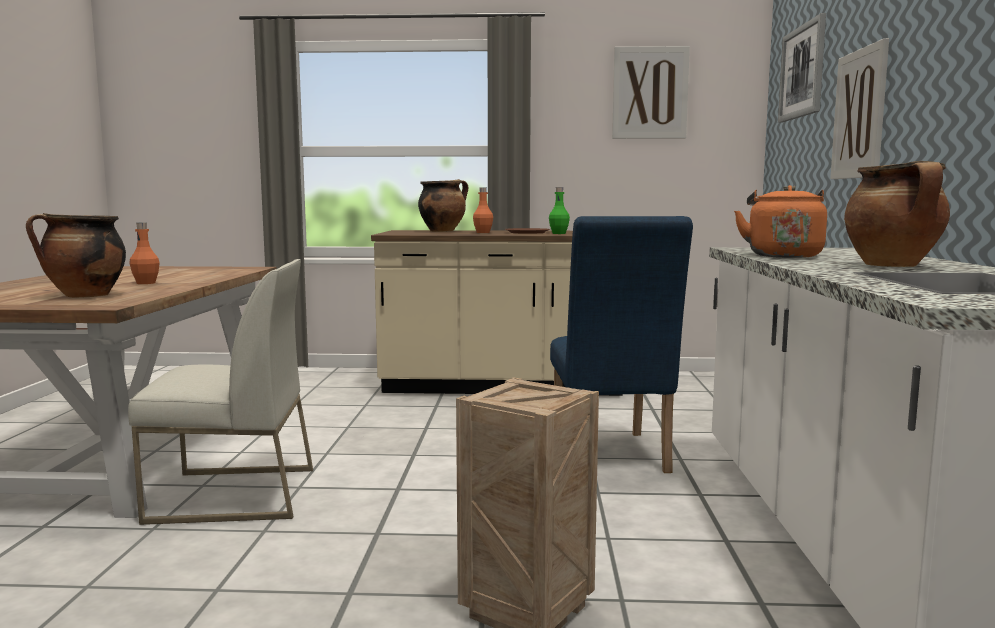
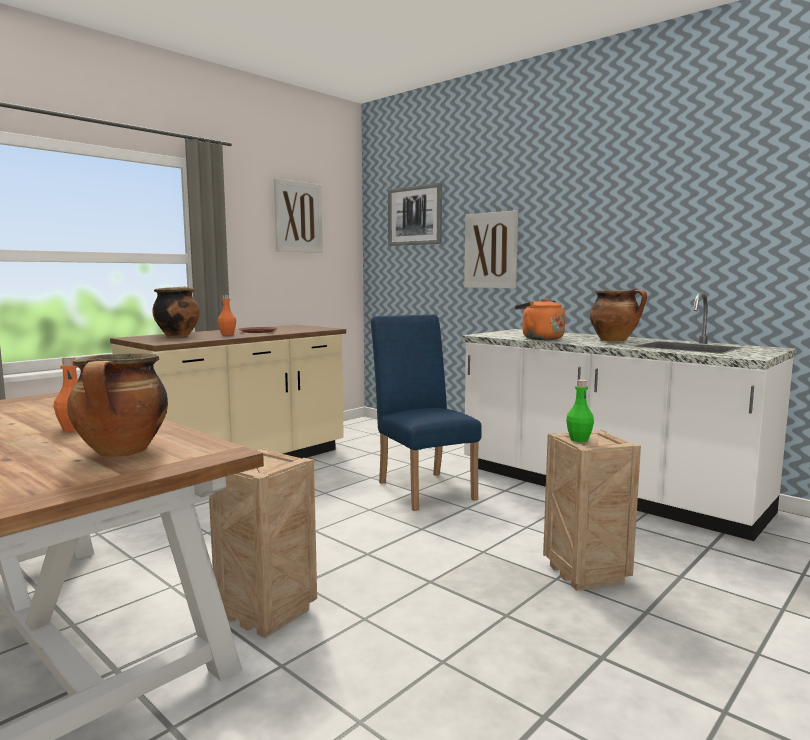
camera: 50 degrees left, 0 degrees up
(232, 495) = (269, 614): white chair -> crate
(558, 233) = (290, 331): green bottle -> green bottle (579, 440)
(609, 457) = (423, 487): blue chair -> blue chair turned 150 degrees counterclockwise

